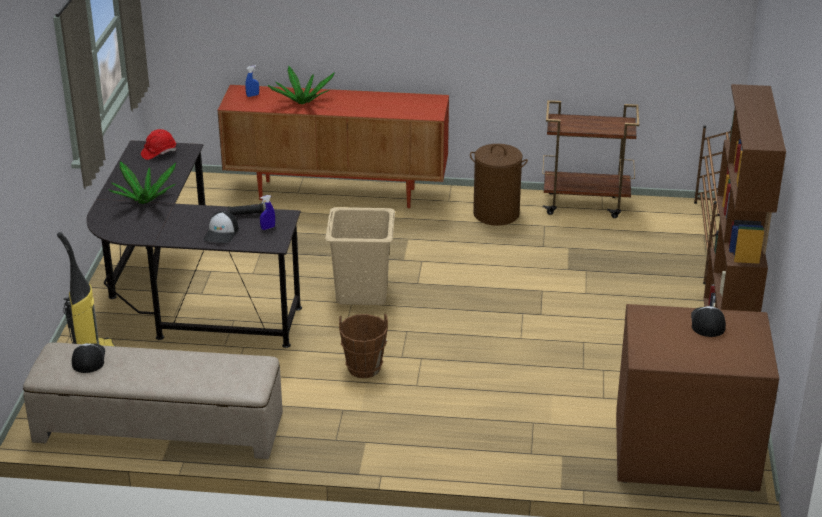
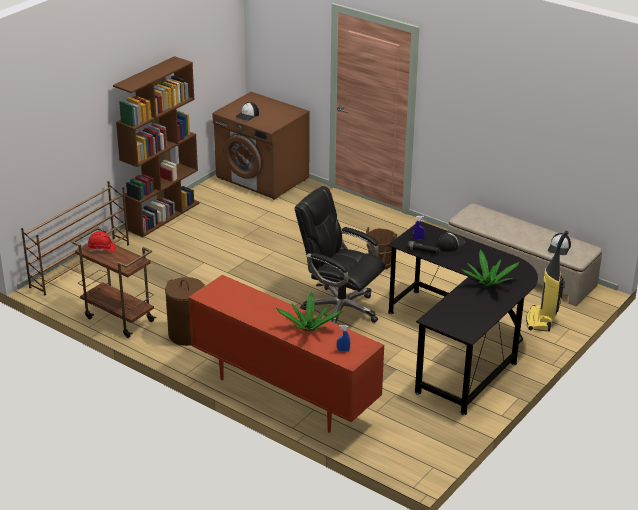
camera: 150 degrees left, 0 degrees up
(159, 153) = (456, 323): red hard hat -> red hard hat (101, 249)
(362, 292) = (340, 308): beige laundry basket -> black office chair

